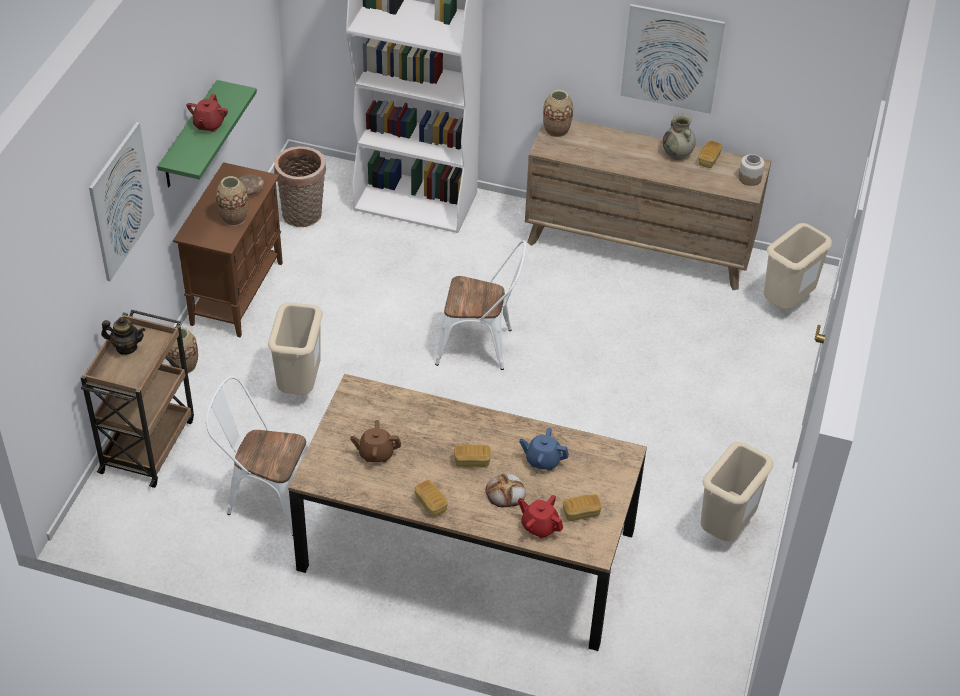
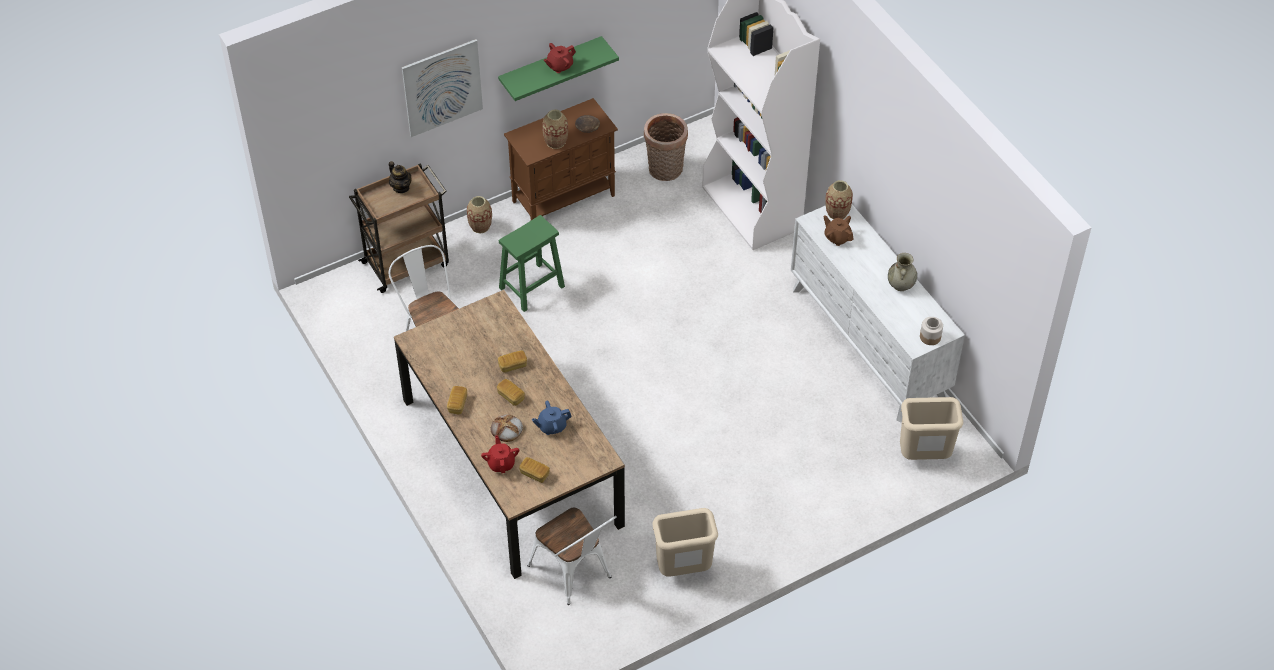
camera: 45 degrees right, 5 degrees up
(299, 385) = (532, 286): beige trash can -> green stool
(376, 453) = (463, 352): brown teapot -> brown teapot (837, 237)
(481, 346) = (674, 339): white chair -> white chair (575, 574)
(543, 460) = (552, 426): blue teapot -> blue teapot turned 75 degrees counterclockwise
(639, 246) = (868, 343): brown dresser -> white dresser
(671, 58) = (916, 206): picture -> none
(709, 160) = (918, 304): bread -> bread (512, 365)

